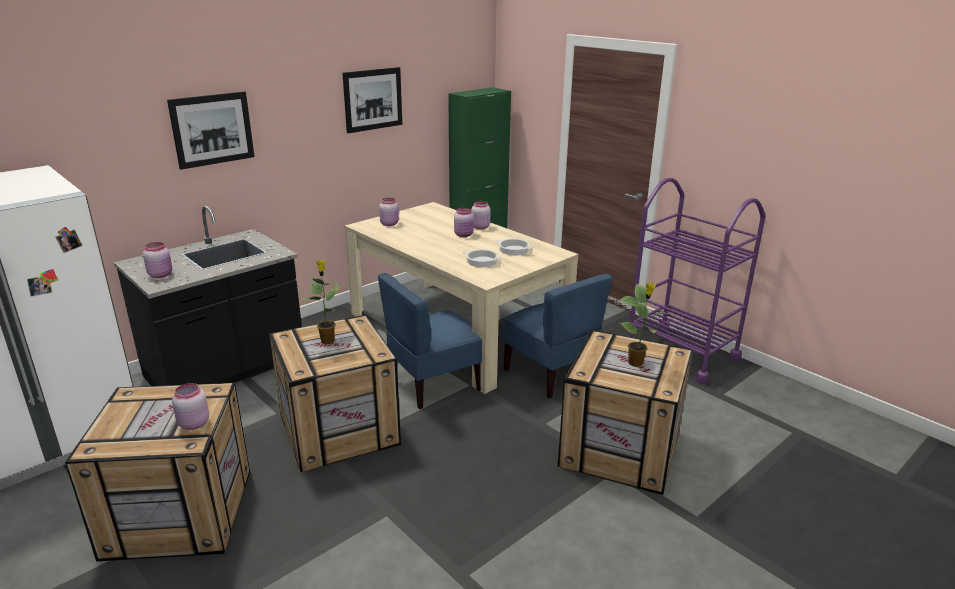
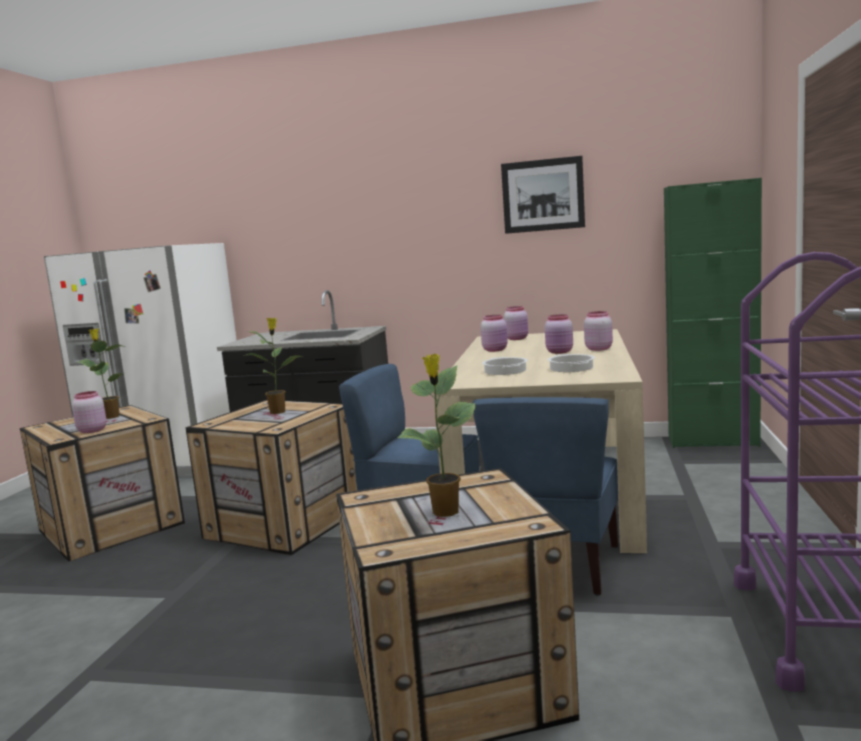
camera: 55 degrees right, 15 degrees down
(151, 405) = (111, 417): none -> potted plant
(161, 275) = (254, 340): pink jar -> pink jar (495, 350)
(212, 129) = (354, 221): picture -> none

